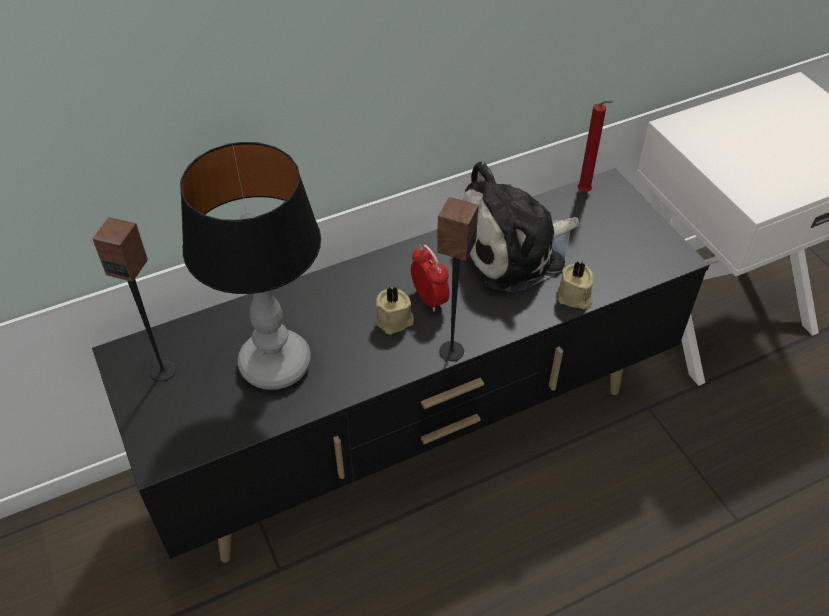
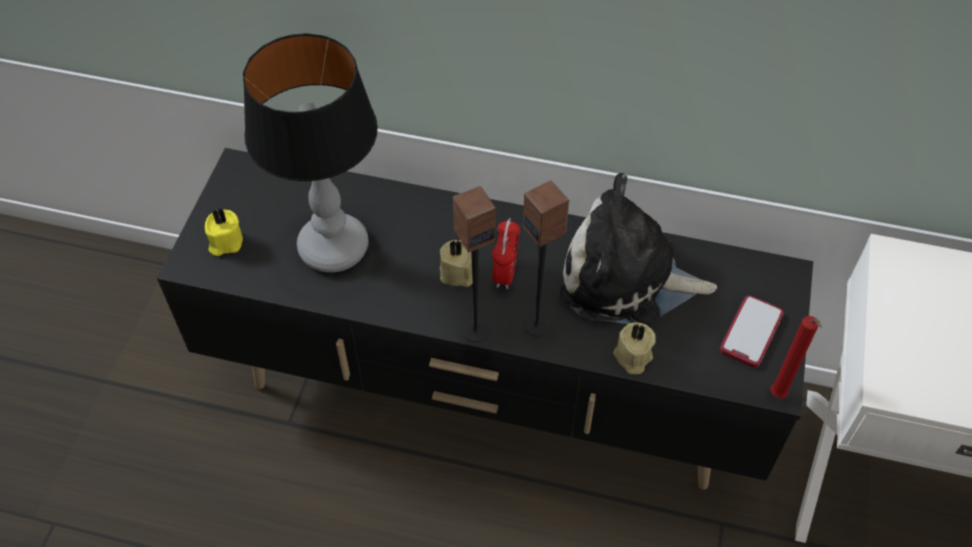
camera: 40 degrees right, 5 degrees up
(163, 370) = (253, 198): speaker -> speaker (537, 325)
(174, 420) = (225, 242): none -> yellow candle
(585, 193) = (753, 267): red candle -> red candle (778, 397)
(628, 233) = (751, 333): none -> phone

